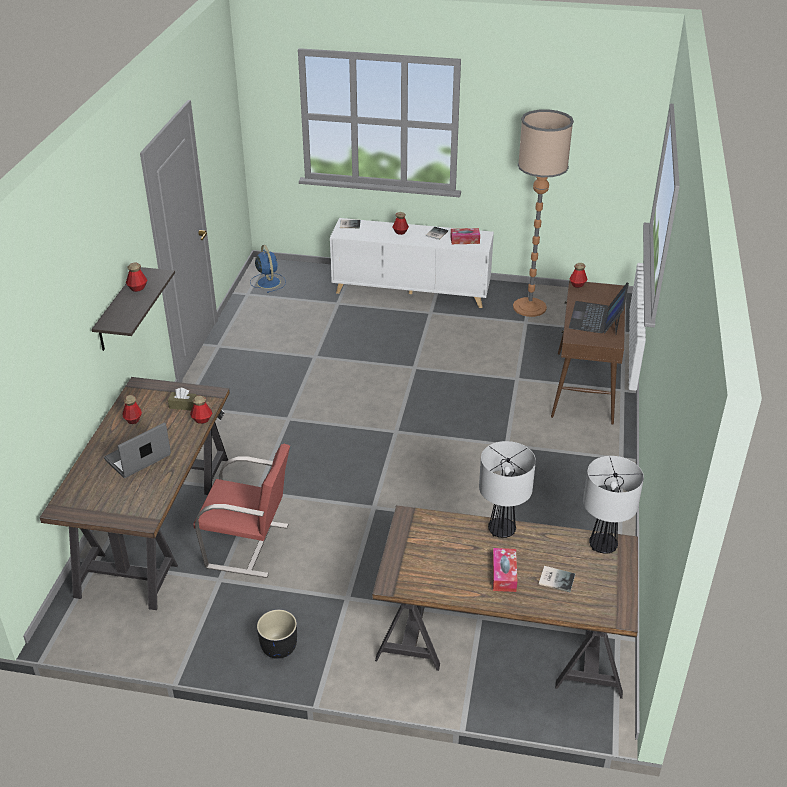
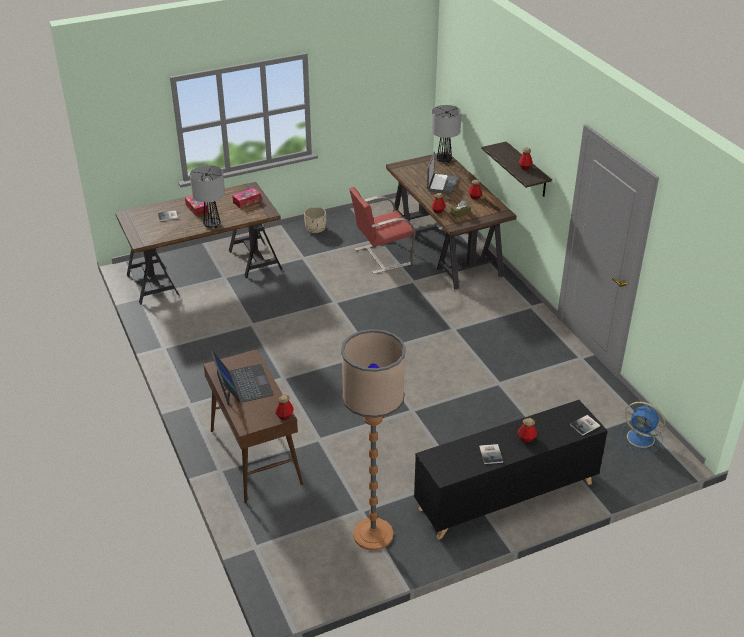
camera: 145 degrees right, 0 degrees up
(278, 647) = (315, 229): black planter -> beige planter
(411, 291) = (505, 496): white cabinet -> black cabinet
(465, 240) = (454, 458): tissue box -> tissue box (247, 201)
(602, 546) = (151, 237): table lamp -> table lamp (444, 160)

